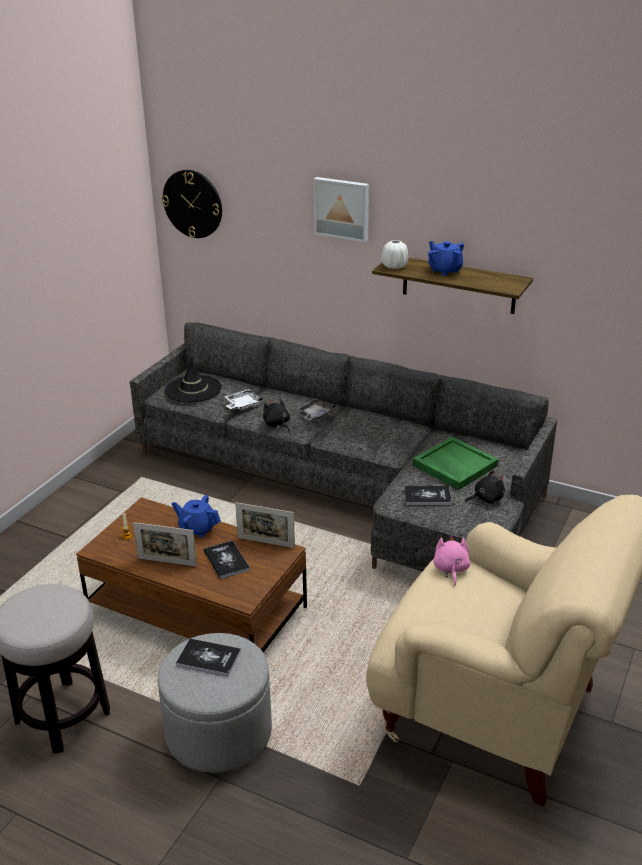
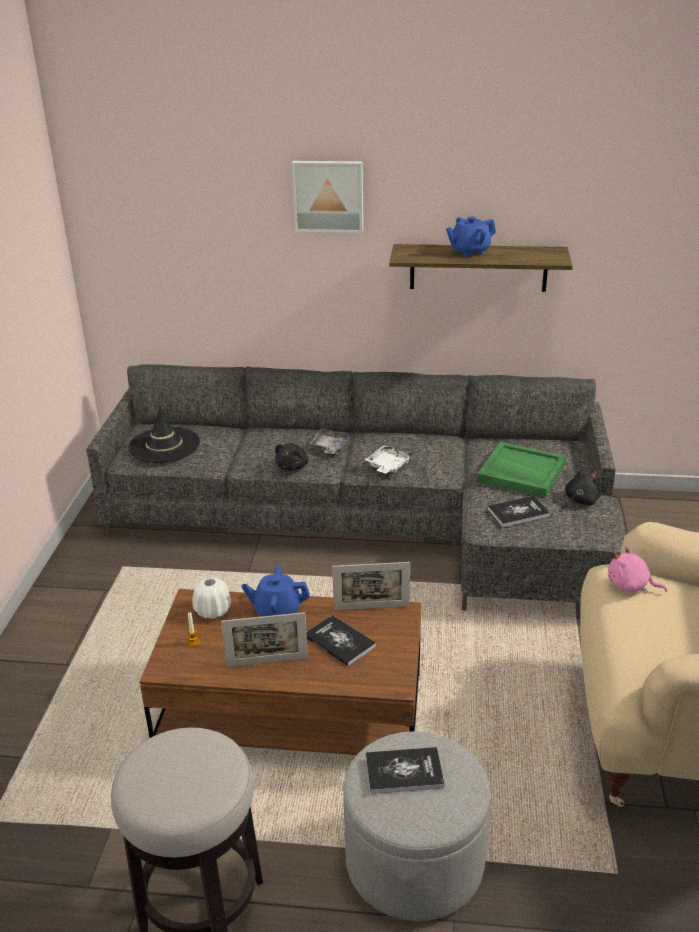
camera: 20 degrees left, 0 degrees up
(193, 204) = (122, 215): wall clock -> none
(242, 405) = (236, 452): white tray -> white tray (388, 466)
(277, 424) = (293, 466): black plush toy -> black plush toy turned 105 degrees counterclockwise
(394, 266) = (410, 255): white vase -> white vase (213, 611)
(445, 270) = (469, 252): blue teapot -> blue teapot turned 60 degrees counterclockwise
(450, 569) = (630, 586): pink plush toy -> pink plush toy turned 45 degrees counterclockwise

